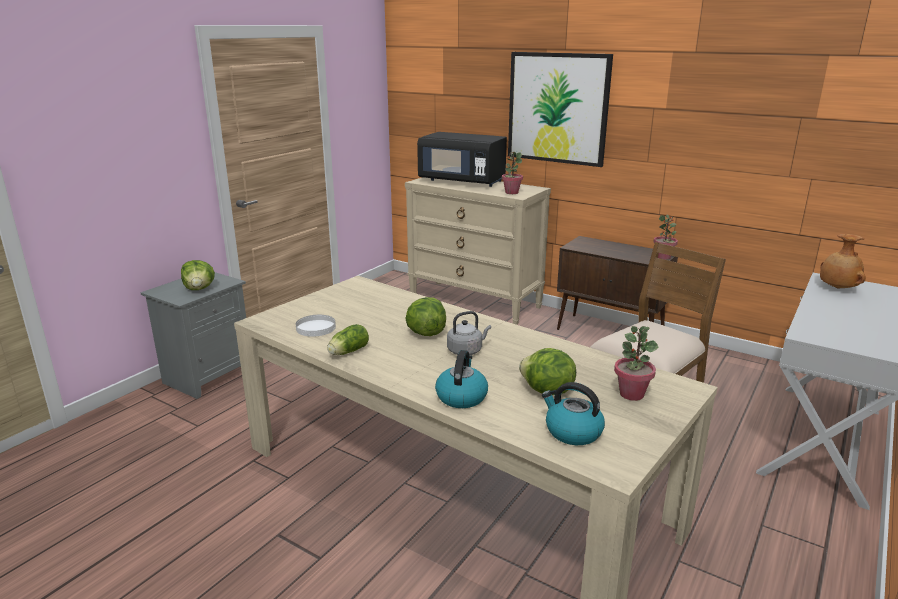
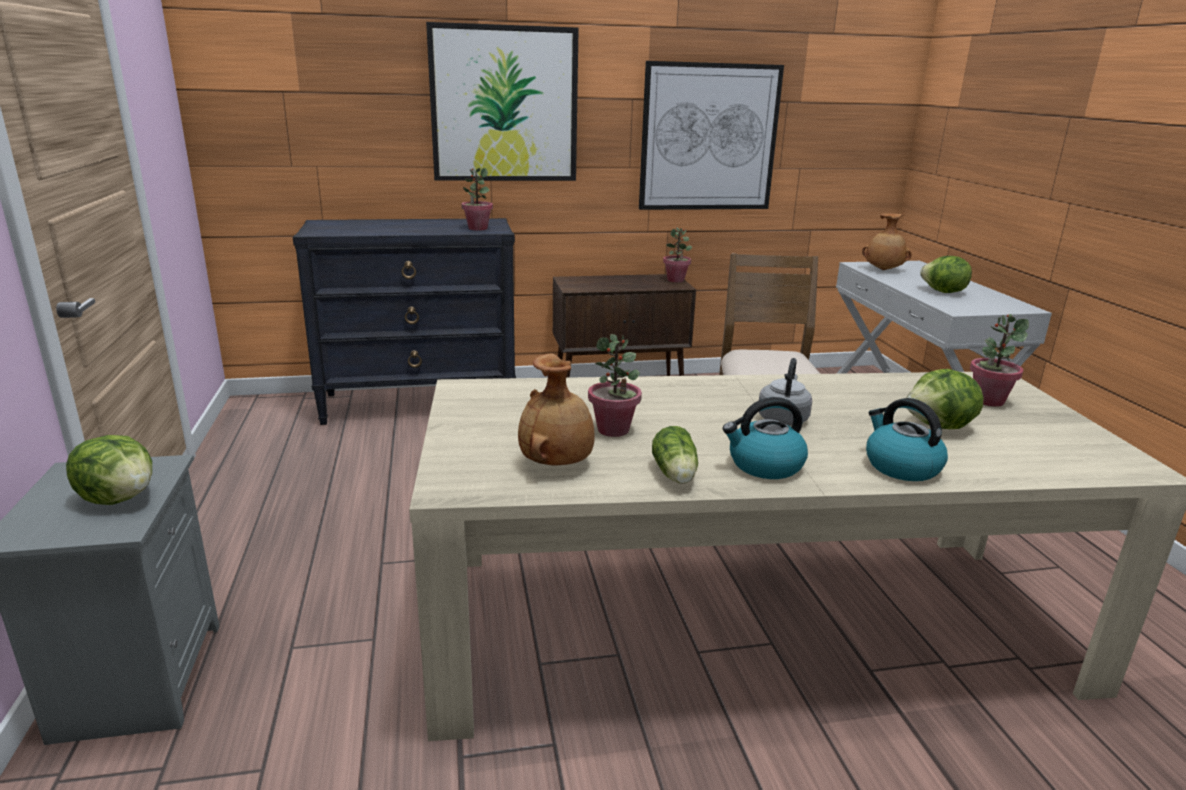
camera: 45 degrees left, 0 degrees up
(316, 328) = (557, 464): white plate -> brown vase
(372, 323) = (613, 430): none -> potted plant
(426, 333) = (698, 416): lettuce -> lettuce (943, 292)
(462, 181) = (377, 225): black microwave -> none
(475, 302) = (420, 403): beige dresser -> black dresser
(572, 432) = (1045, 453): kettle -> kettle (764, 465)
(717, 144) = (709, 138): none -> picture

